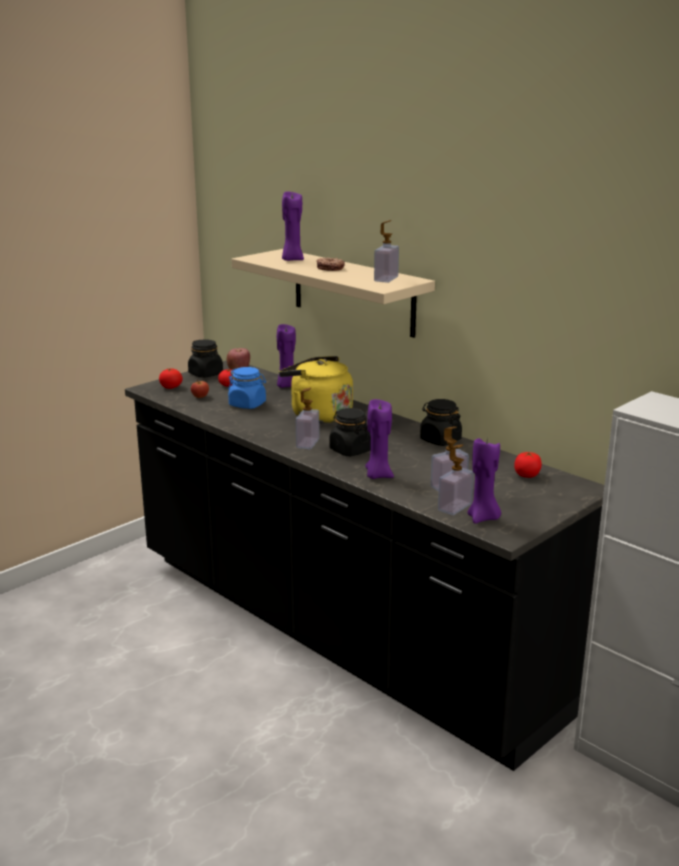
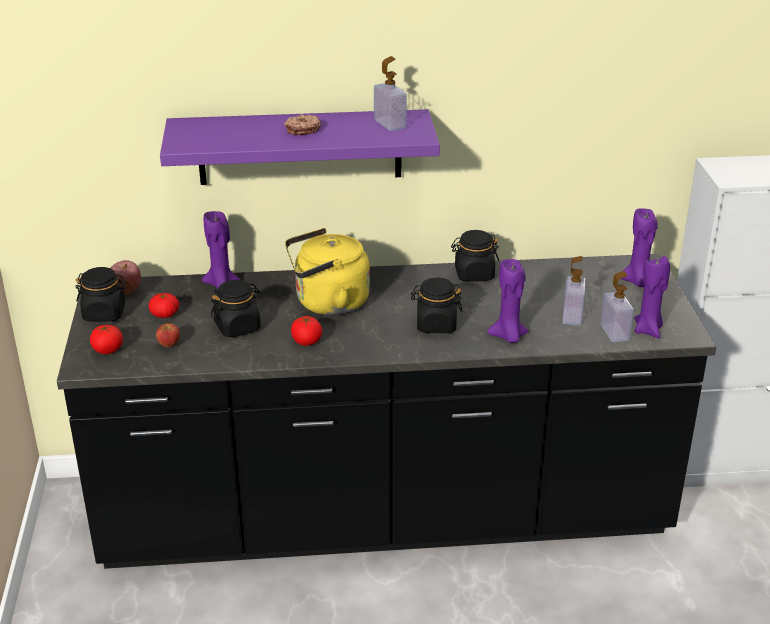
camera: 50 degrees left, 10 degrees up
(247, 404) = (238, 327): blue jar -> black jar
(292, 260) = (231, 131): purple candle -> purple candle (637, 282)
(307, 443) = (388, 338): soap dispenser -> none
(353, 292) = (300, 147): beige shelf -> purple shelf
(527, 475) = (593, 274): tomato -> tomato (306, 341)

